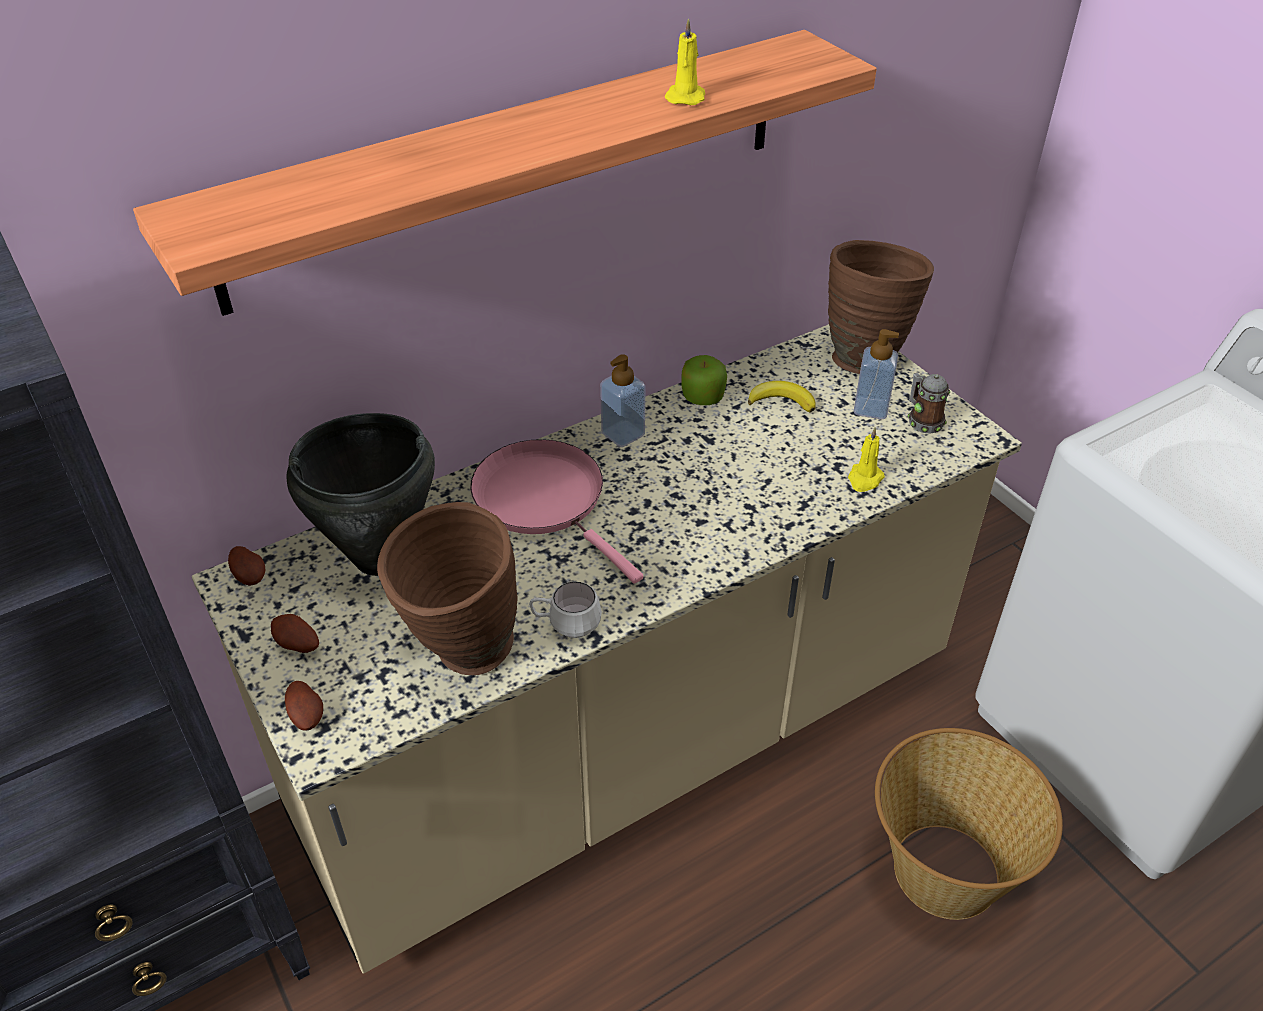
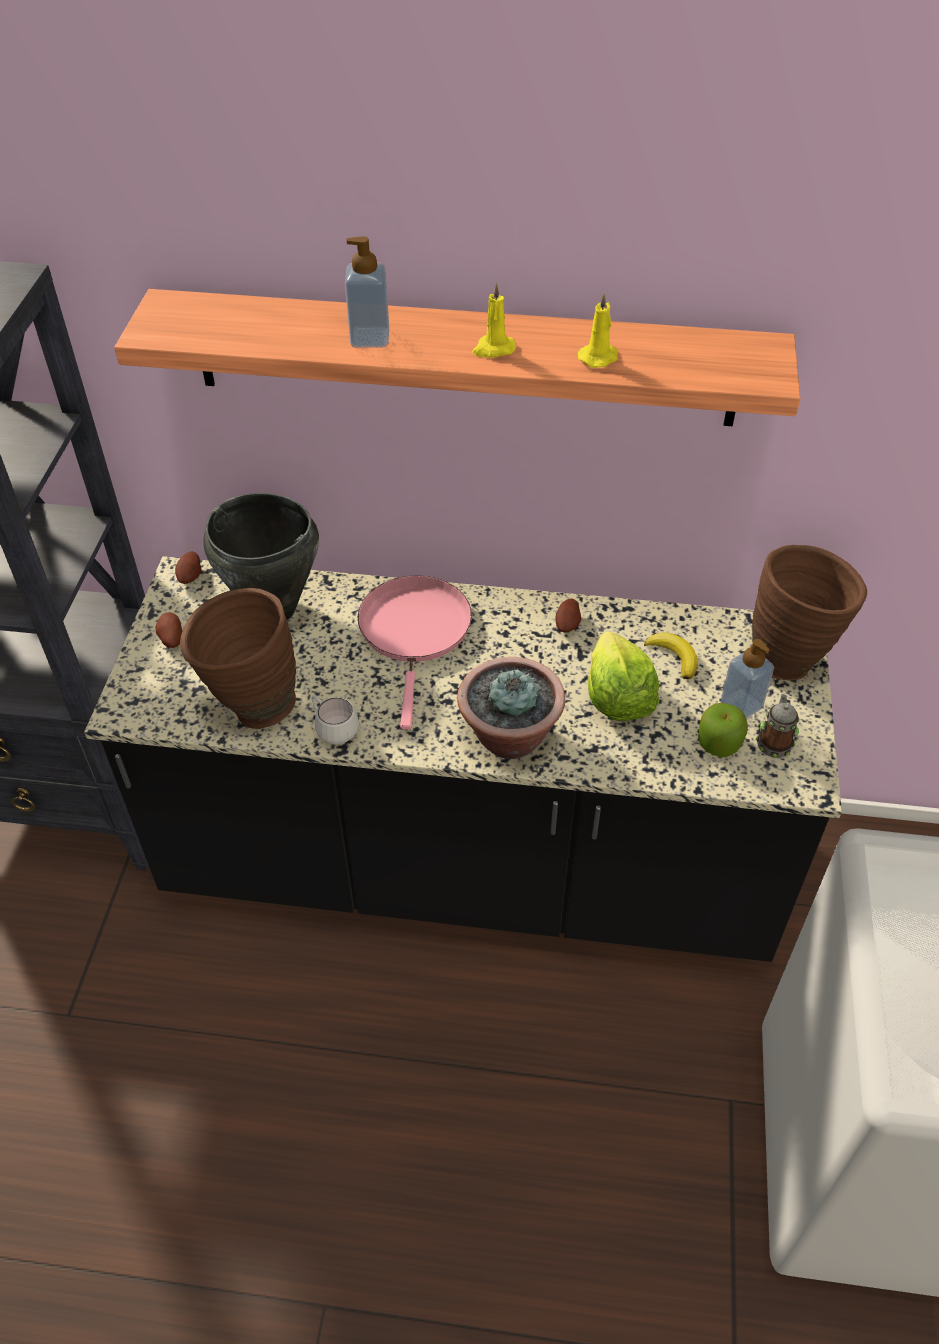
camera: 40 degrees right, 5 degrees up
(307, 716) = (133, 687): potato -> potato (568, 624)
(623, 434) = (522, 614): soap dispenser -> soap dispenser (370, 338)
(631, 743) = (470, 866): beige counter -> black counter
(703, 396) = (615, 618): apple -> apple (719, 743)
(728, 536) = (509, 737): none -> potted plant
(775, 454) = (617, 697): none -> lettuce
(864, 479) = (664, 758): yellow candle -> yellow candle (493, 349)
(943, 869) = (607, 1125): basket -> none

